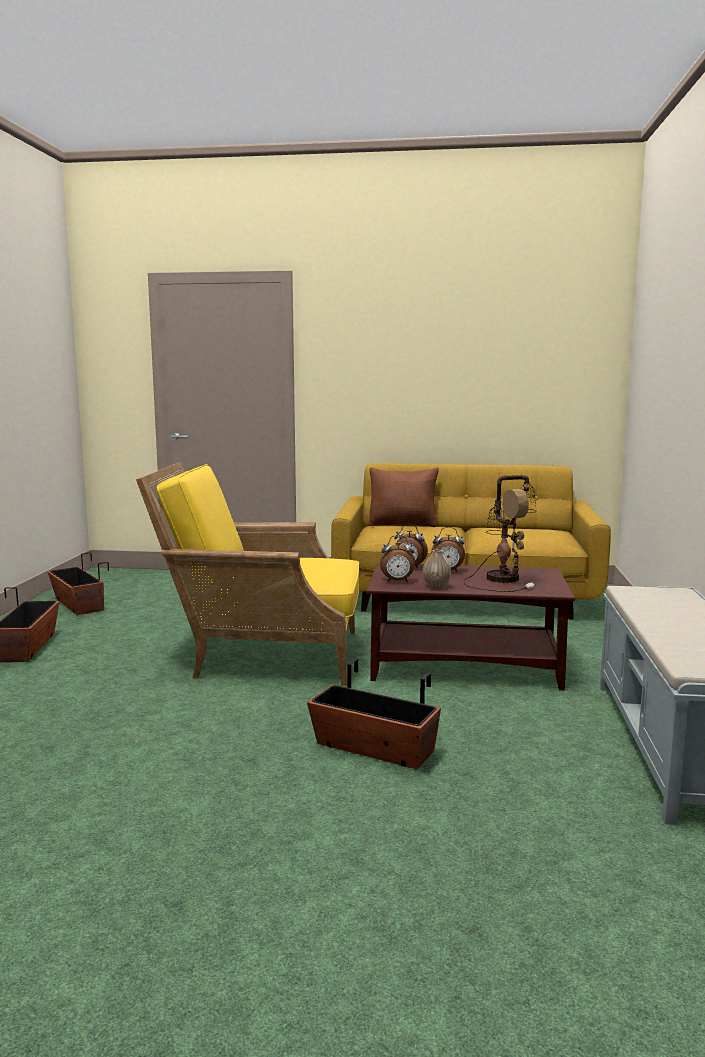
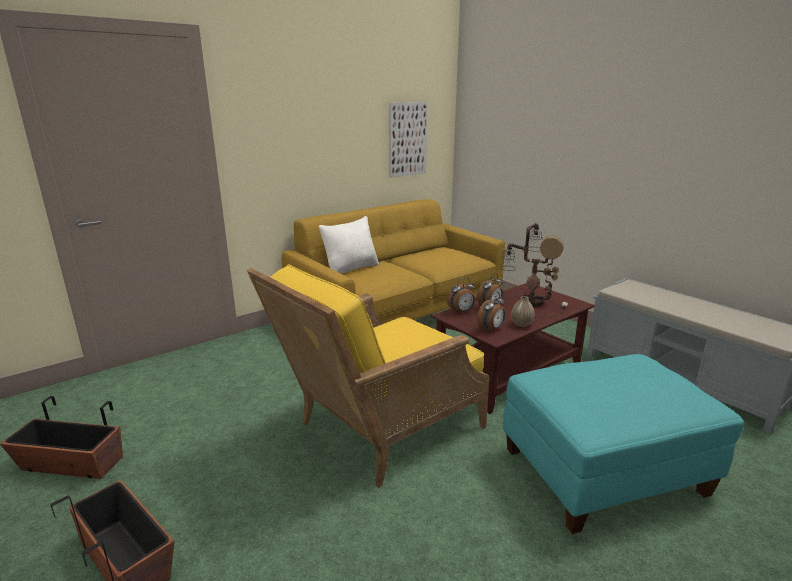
camera: 45 degrees left, 10 degrees up
(374, 748) = (604, 472): planter -> turquoise ottoman
(403, 524) = (351, 268): brown pillow -> white pillow
(539, 385) = (407, 139): none -> picture

